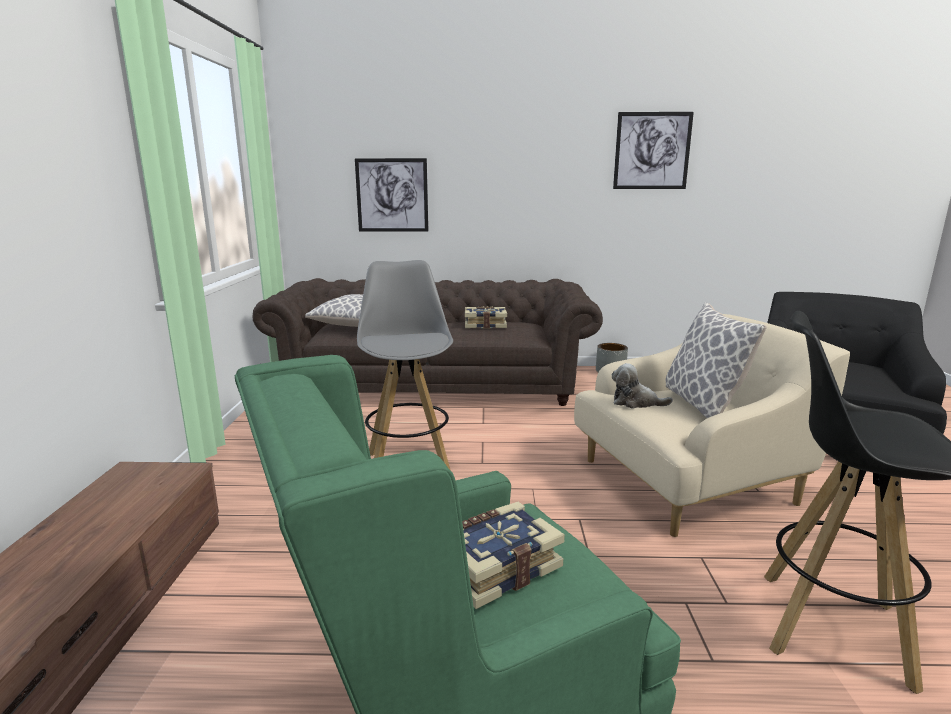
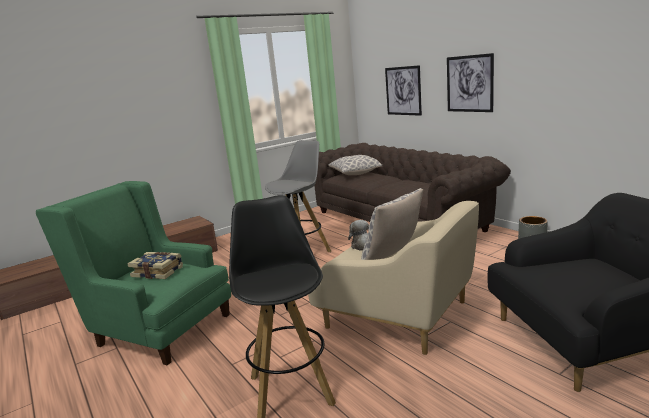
camera: 55 degrees right, 0 degrees up
(485, 325) = (414, 184): book -> none
(652, 151) = (576, 46): picture -> picture (469, 83)

